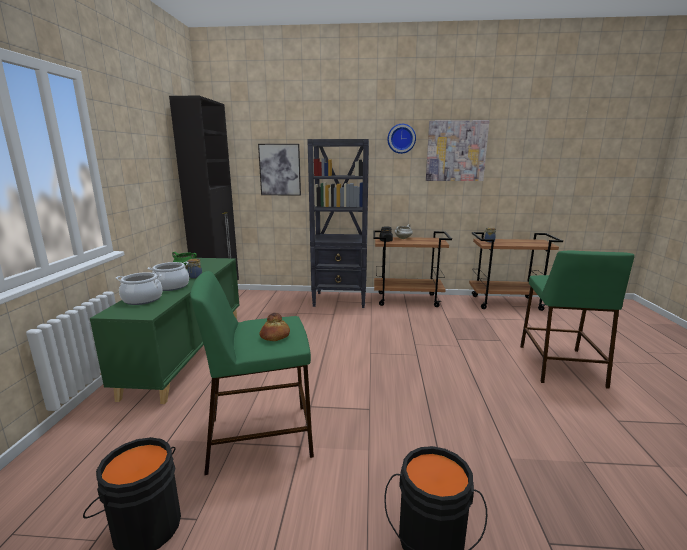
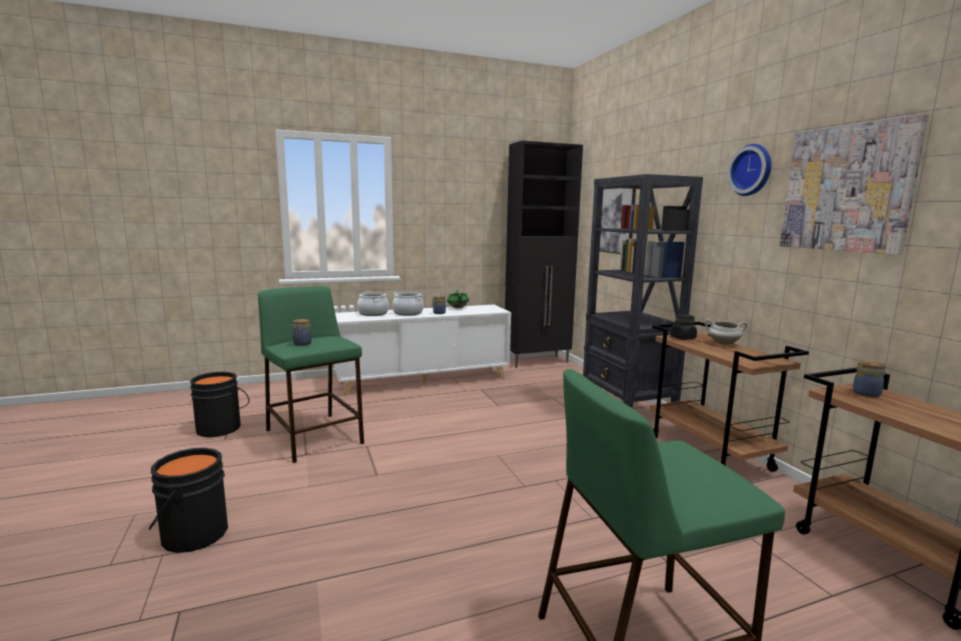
camera: 65 degrees right, 5 degrees down
(188, 351) = (424, 380): green cabinet -> white cabinet
(275, 336) = (302, 344): bread -> jar

